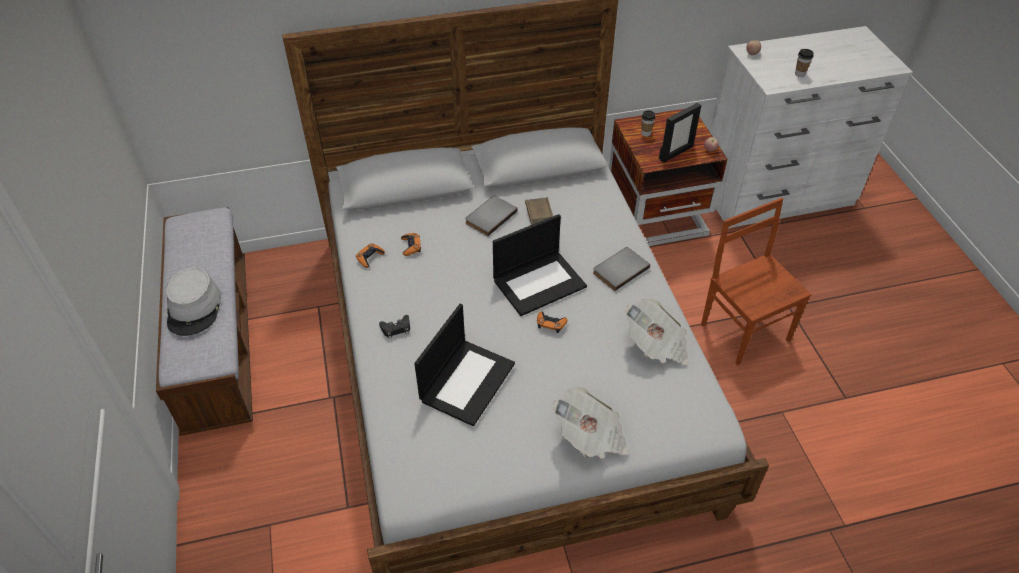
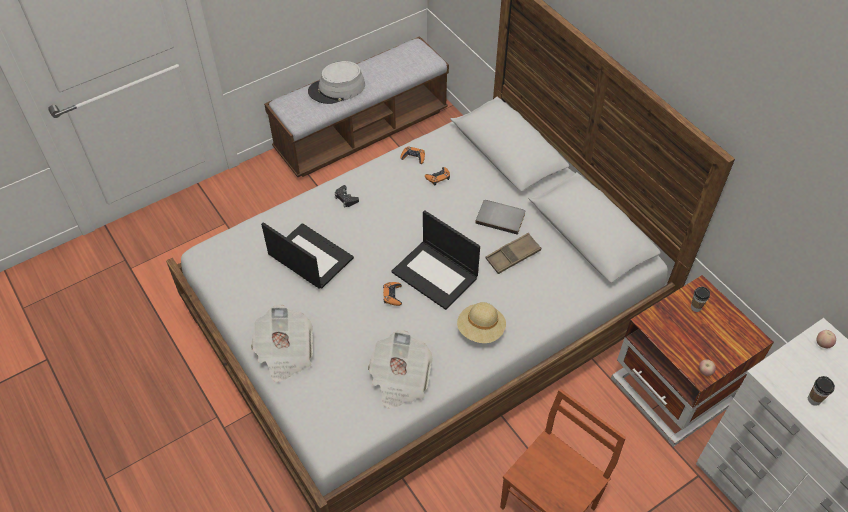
camera: 70 degrees right, 5 degrees up
(467, 381) = (309, 257): laptop -> laptop turned 150 degrees counterclockwise
(619, 269) = (481, 330): grey book -> beige hat
(676, 152) = (680, 341): picture frame -> none

